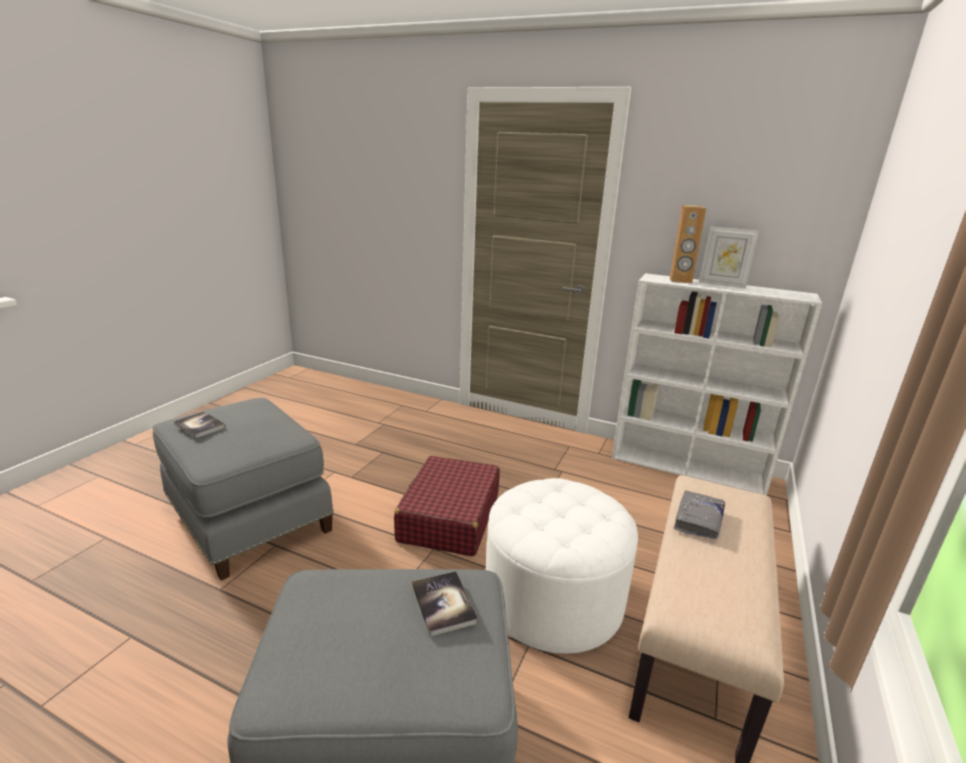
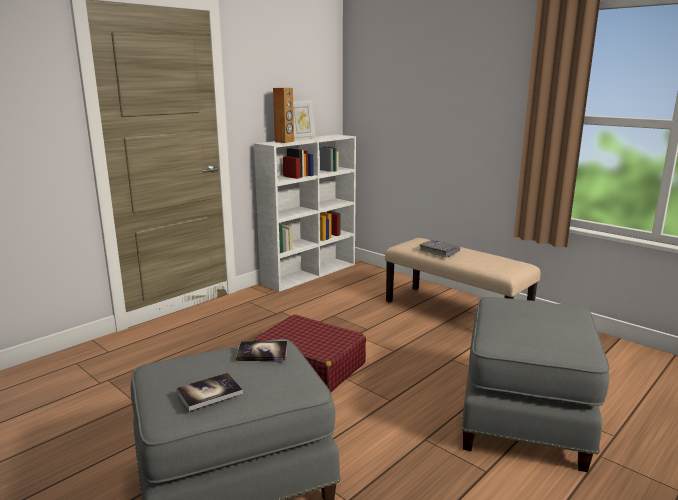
camera: 70 degrees left, 5 degrees down
(443, 603) = (517, 305): book -> book (262, 352)
(553, 598) = (416, 344): white ottoman -> none

